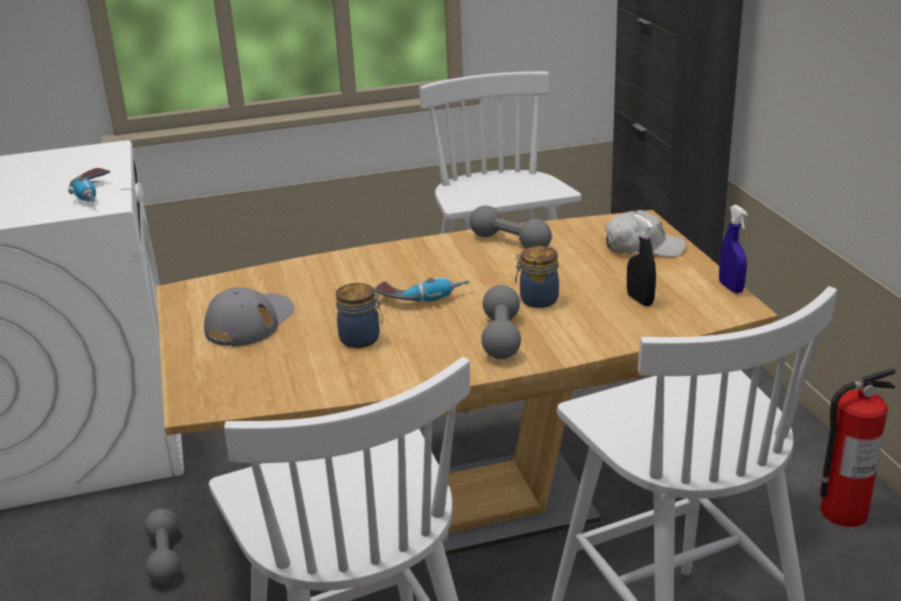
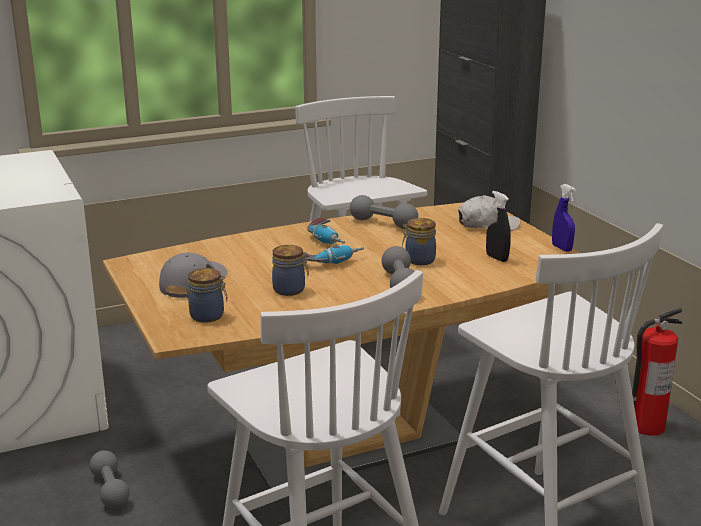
camera: 10 degrees left, 5 degrees down
(95, 195) = (44, 188): power drill -> power drill (328, 239)
(248, 375) = (208, 316): none -> jar

